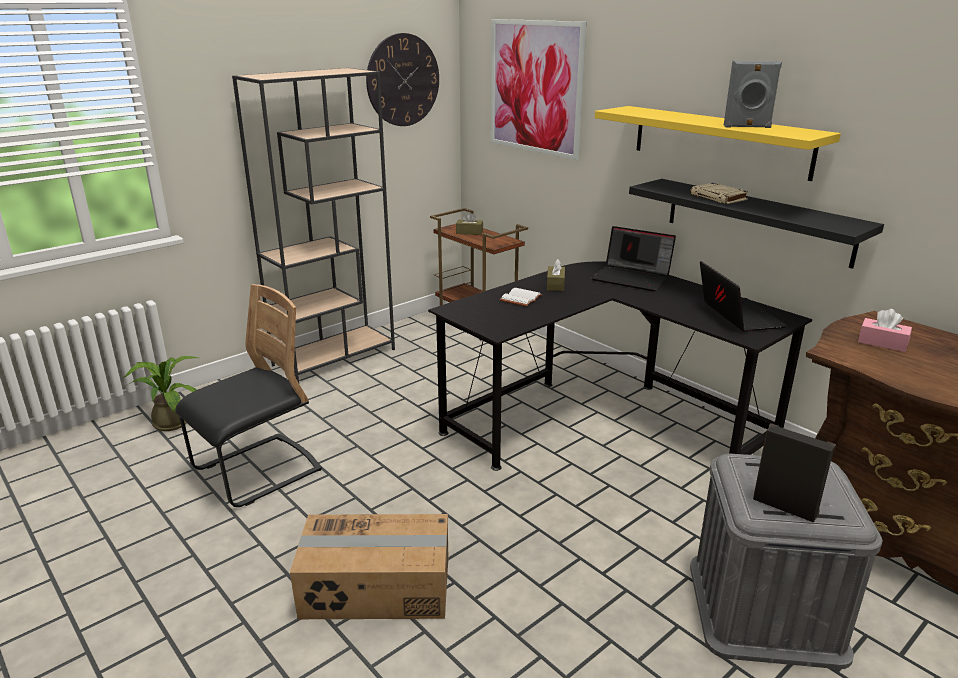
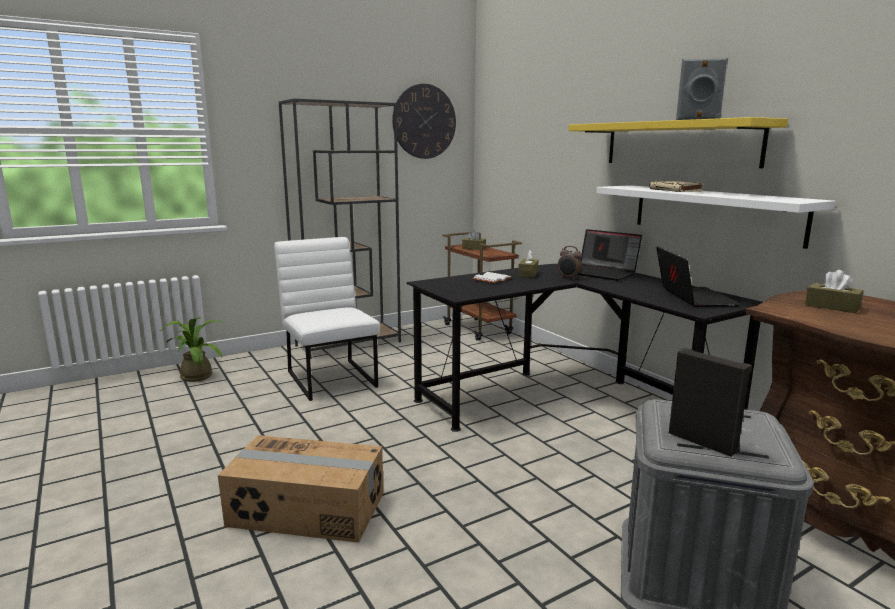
camera: 10 degrees right, 10 degrees down
(257, 472) = (246, 414): black chair -> none
(334, 410) = (331, 378): none -> white chair
(535, 87) = (529, 122): picture -> none
(601, 290) = (568, 278): none -> alarm clock
(757, 221) = (714, 213): black shelf -> white shelf
(882, 343) = (832, 306): pink tissue box -> brown tissue box

